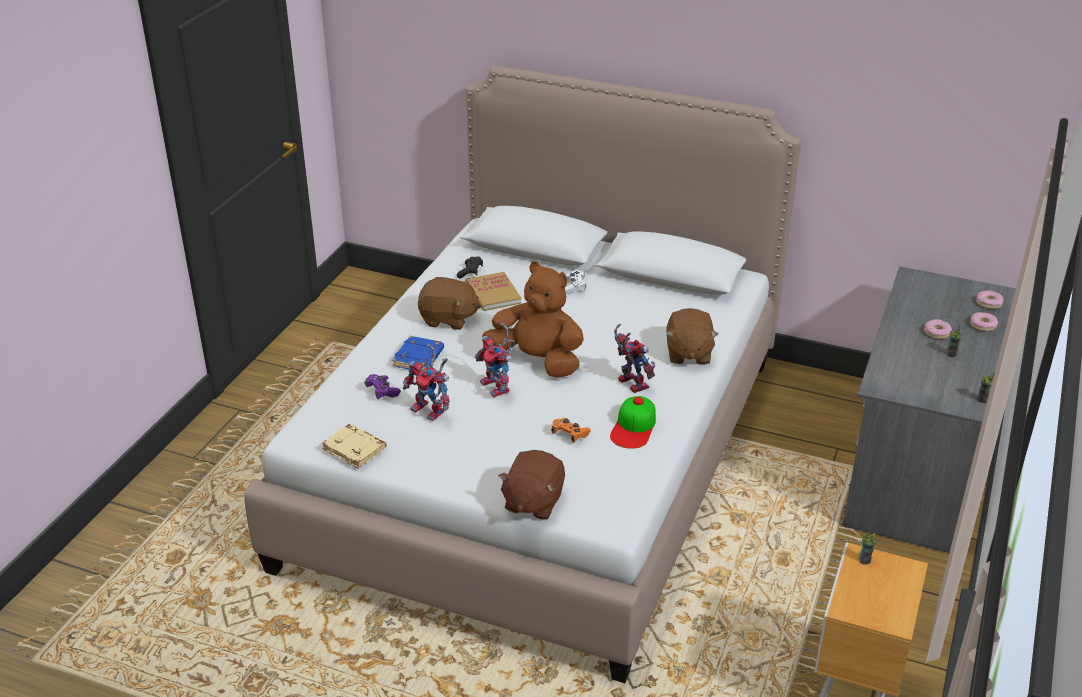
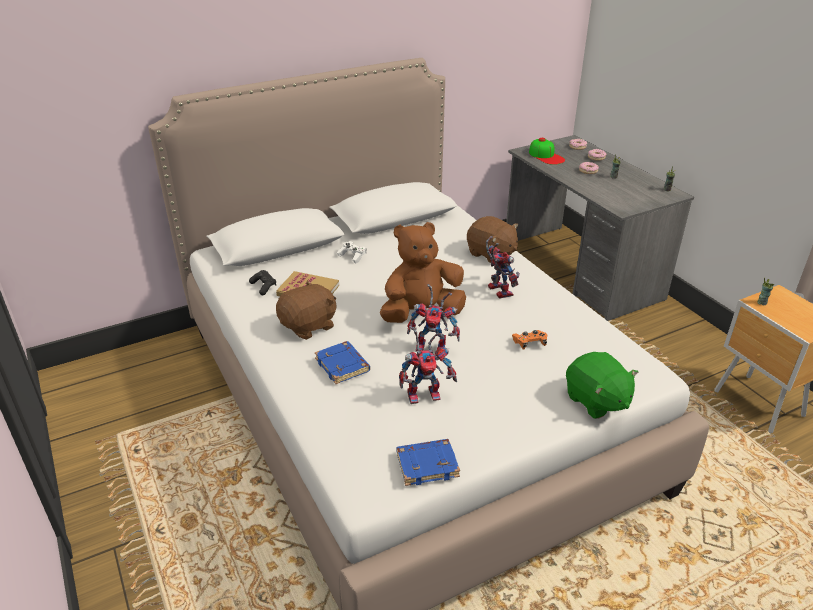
camera: 50 degrees left, 0 degrees up
(356, 449) = (427, 464): beige book -> blue book
(382, 391) = (365, 407): purple game controller -> none
(532, 502) = (596, 401): brown plush toy -> green plush toy
(629, 383) = (497, 290): toy robot -> toy robot turned 60 degrees clockwise
(634, 427) = (551, 313): cap -> cap (546, 156)

